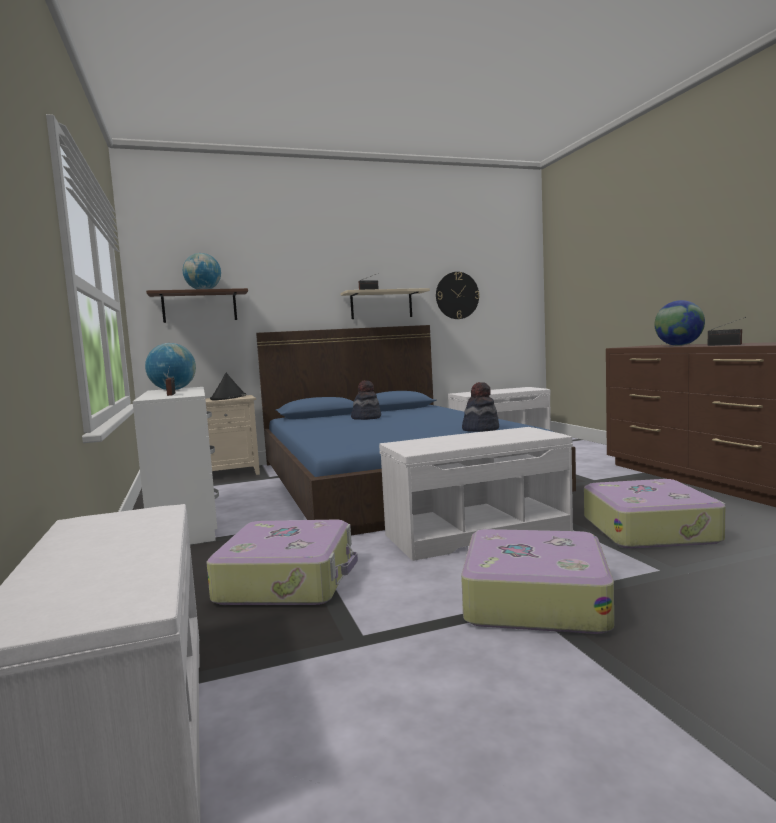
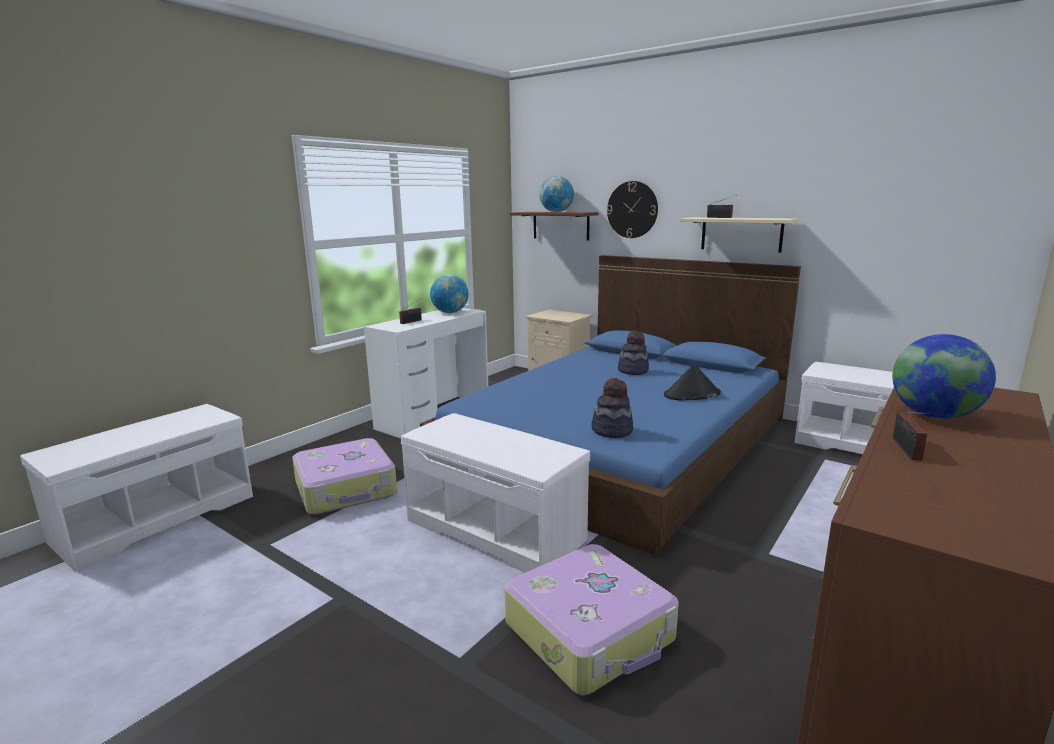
camera: 55 degrees right, 10 degrees up
(228, 397) = (563, 315): black hat -> black hat (692, 394)
(457, 295) = (860, 227): wall clock -> wall clock (632, 209)
(534, 599) = (354, 596): suitcase -> none

